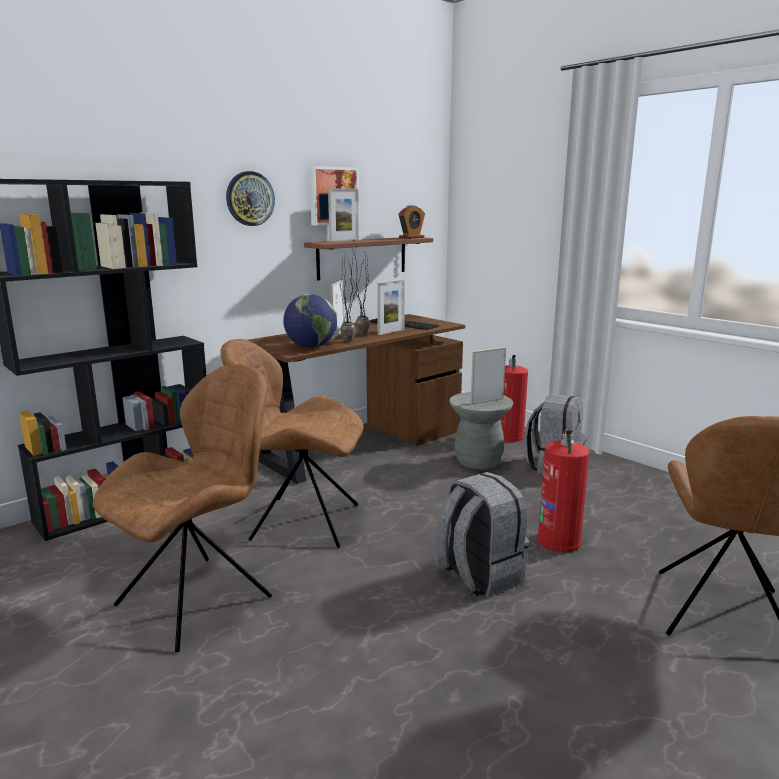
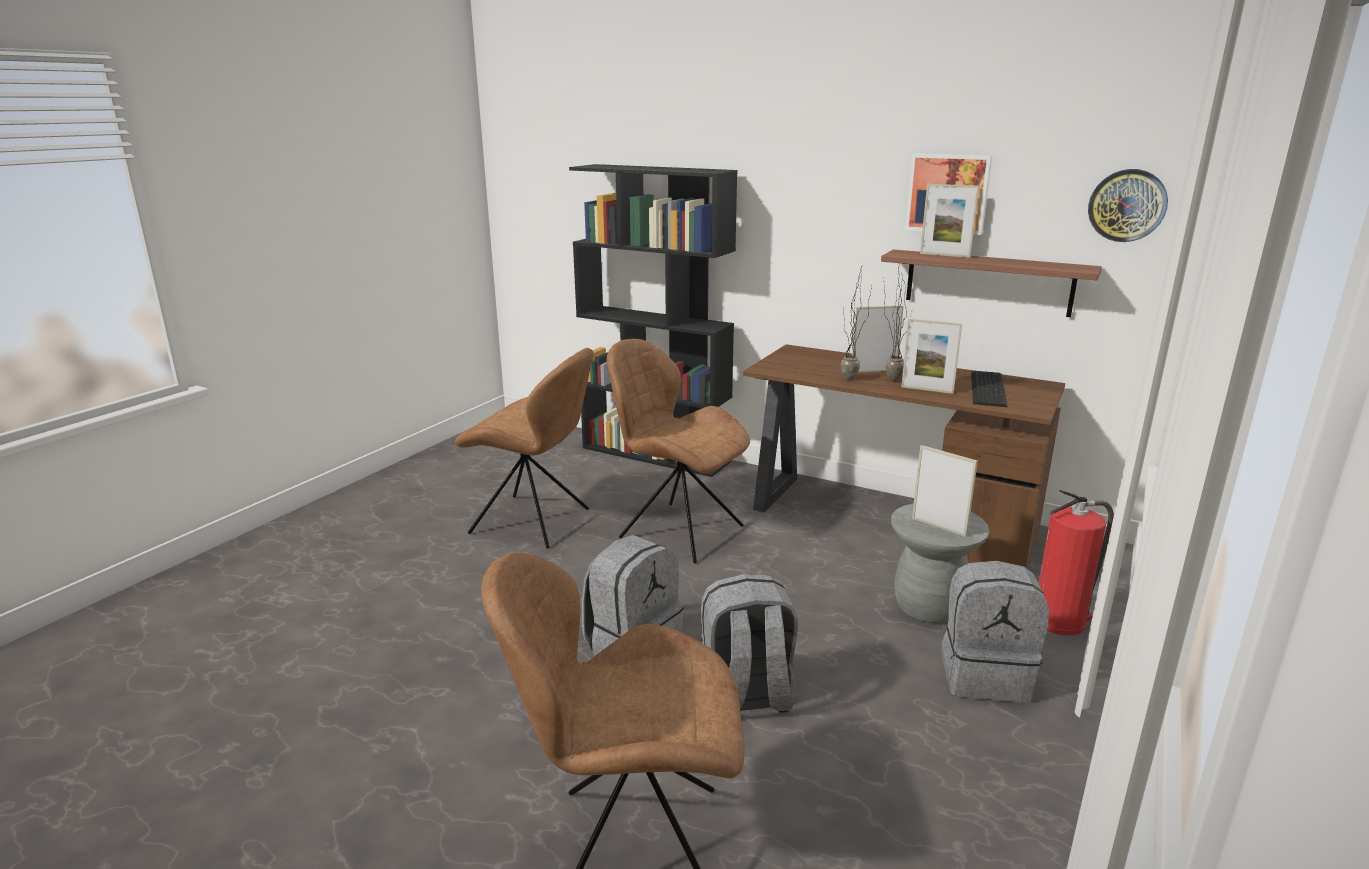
camera: 70 degrees right, 5 degrees up
(250, 198) = (826, 190): wall clock -> wall clock (1127, 205)
(301, 521) = (677, 530): brown chair -> brown chair turned 45 degrees counterclockwise
(311, 347) = (798, 371): globe -> none
(411, 237) = (1070, 267): alarm clock -> none
(559, 540) = (746, 696): fire extinguisher -> grey backpack

